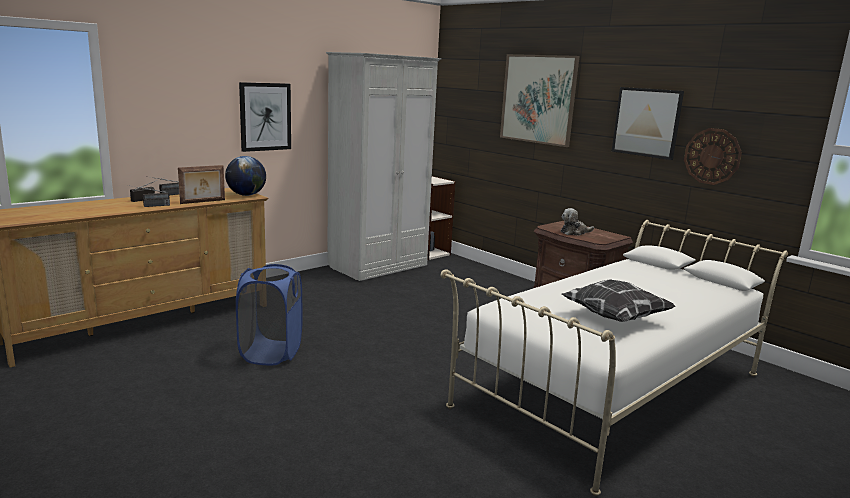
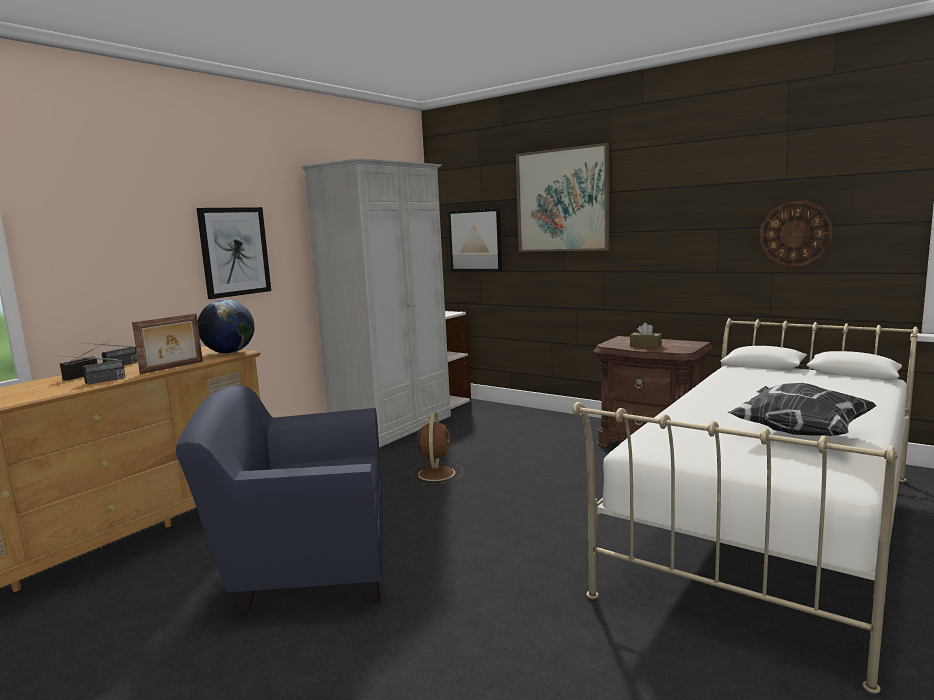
camera: 10 degrees left, 5 degrees down
(271, 353) = (305, 566): blue laundry basket -> blue armchair
(391, 307) = (436, 473): none -> brown fan
(574, 232) = (645, 346): plush toy -> brown tissue box
(646, 122) = (705, 207): picture -> picture (475, 240)

